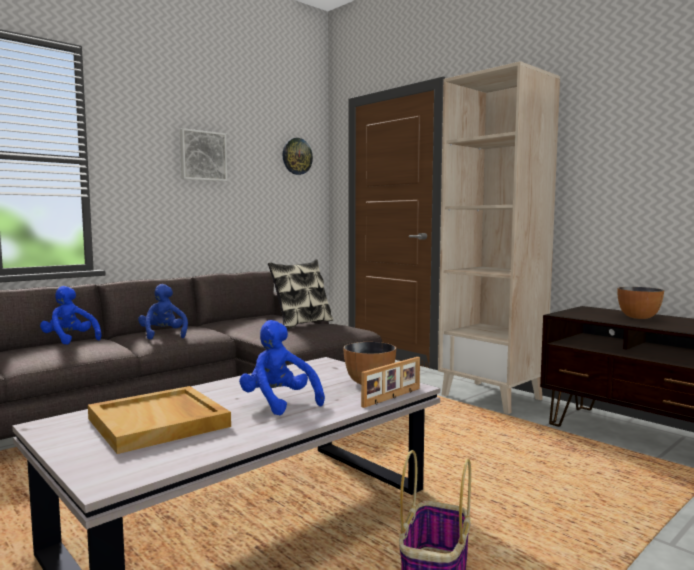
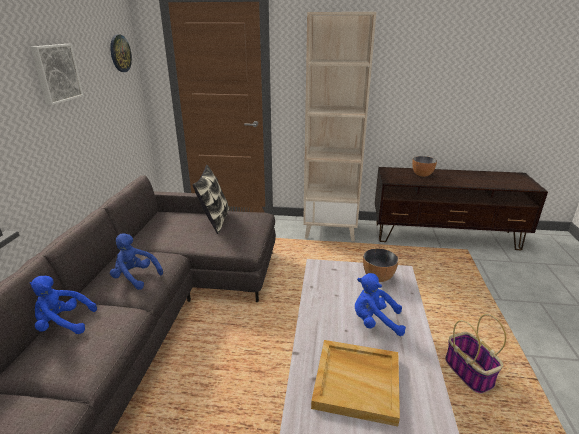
camera: 40 degrees left, 20 degrees up
(393, 397) = (411, 286): picture frame -> none

